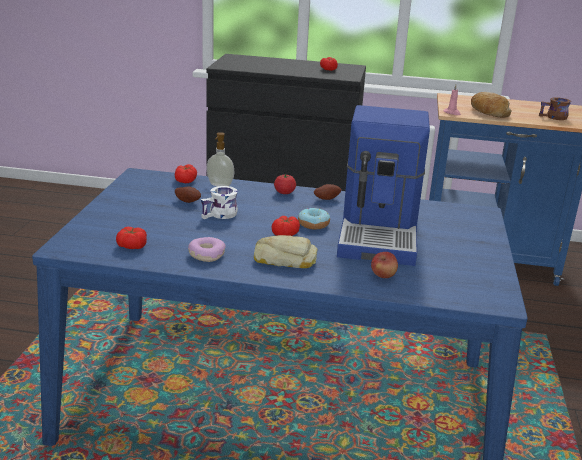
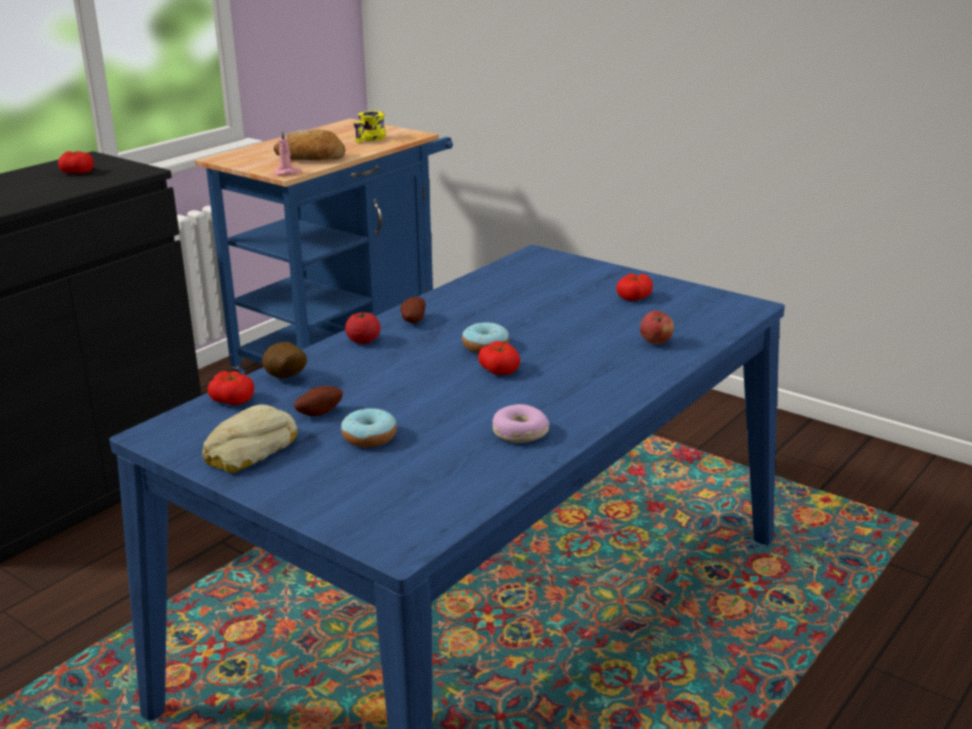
camera: 60 degrees left, 0 degrees up
(132, 246) = (443, 484): tomato -> tomato (634, 297)
(170, 218) = (369, 437): none -> donut
(219, 185) = (285, 378): soap dispenser -> potato
(221, 215) = (397, 398): white mug -> none
(285, 258) = (571, 385): bread -> bread (248, 449)
(380, 232) = (543, 316): coffee machine -> none
(554, 117) = (371, 139): brown mug -> yellow mug

